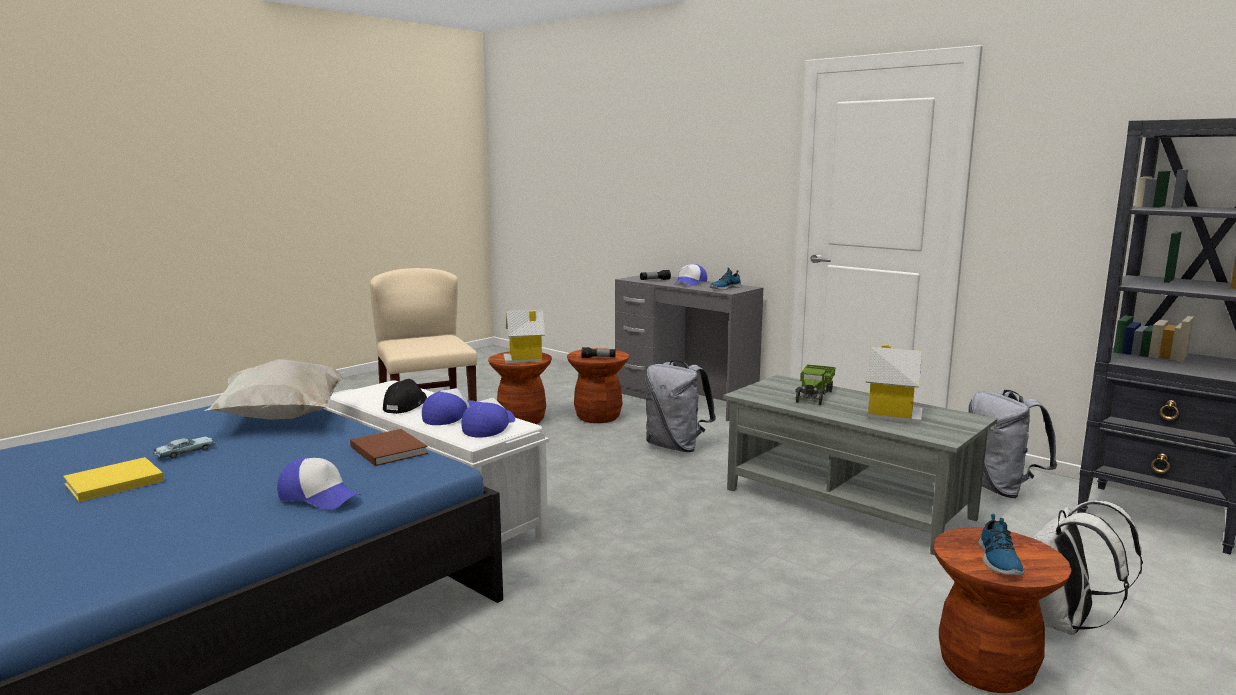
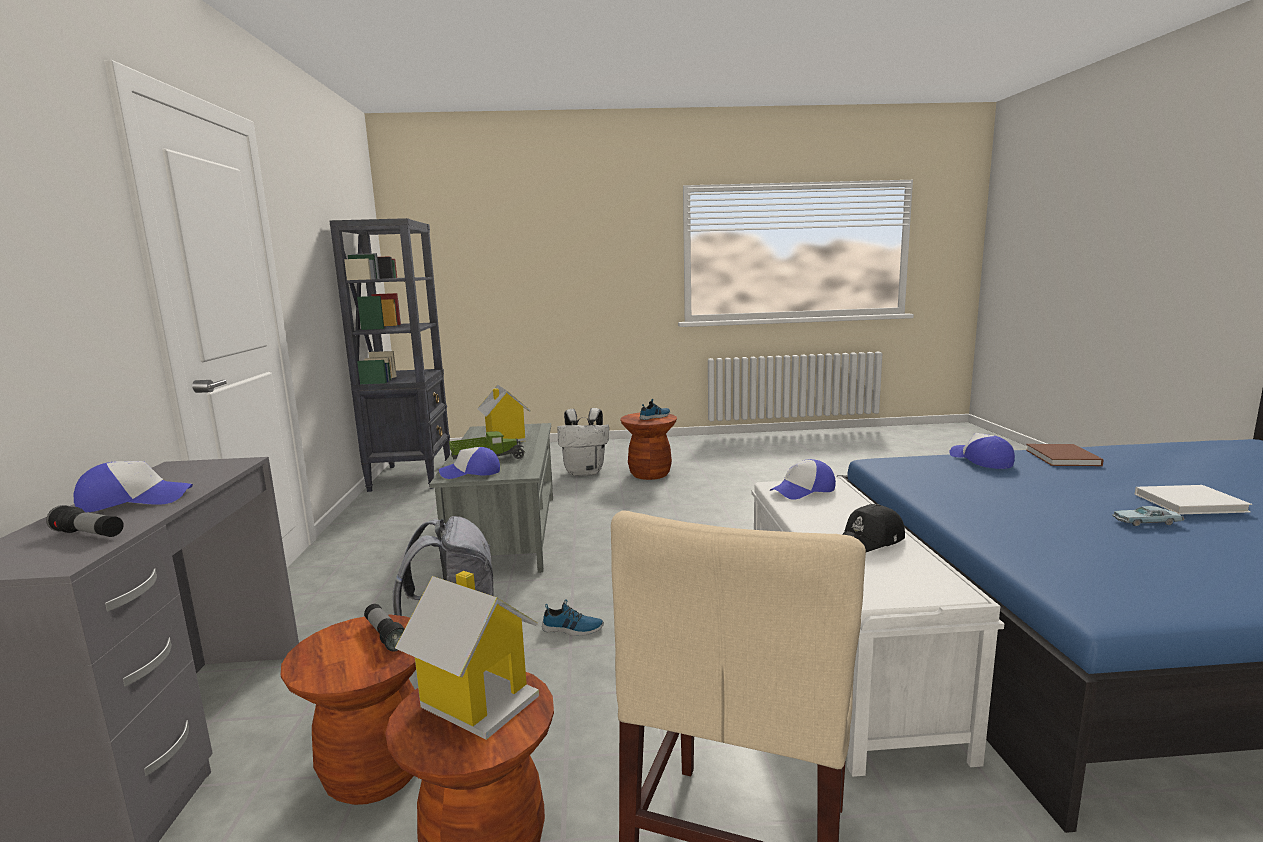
camera: 135 degrees left, 0 degrees up
(111, 483) = (1192, 503): yellow book -> white book
(282, 419) = (1046, 544): white pillow -> none
(388, 449) = (918, 480): brown book -> brown book (1063, 458)
(451, 416) = (828, 511): cap -> cap (471, 473)
(724, 288) = (197, 471): shoe -> shoe (572, 629)
(1000, 489) = (407, 508): grey backpack -> none

